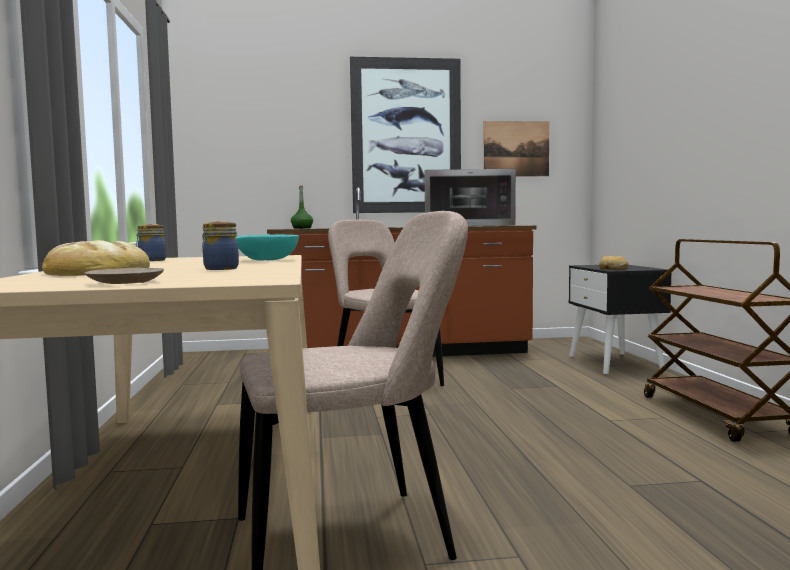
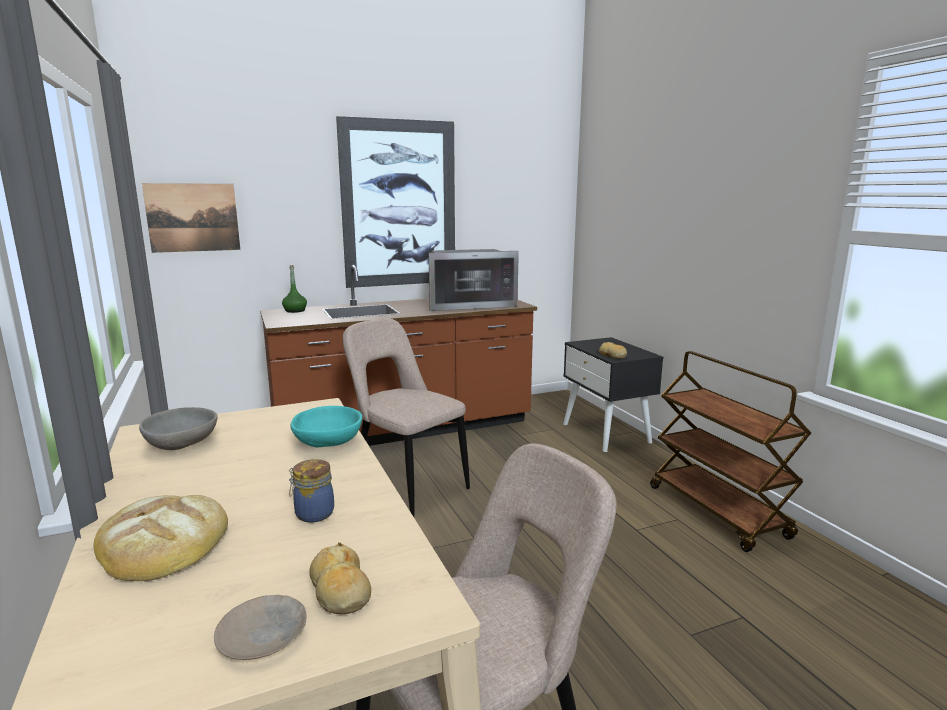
camera: 15 degrees left, 10 degrees up
(151, 260) = (181, 445): jar -> grey bowl
(203, 278) = (340, 591): none -> bread
(516, 149) = (507, 216): picture -> picture (193, 217)

